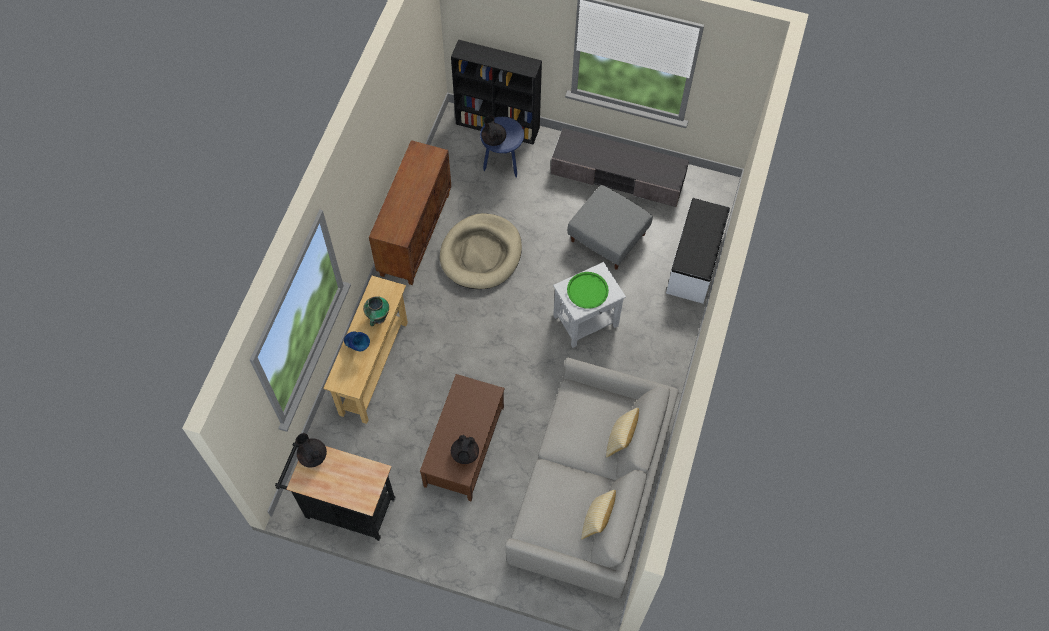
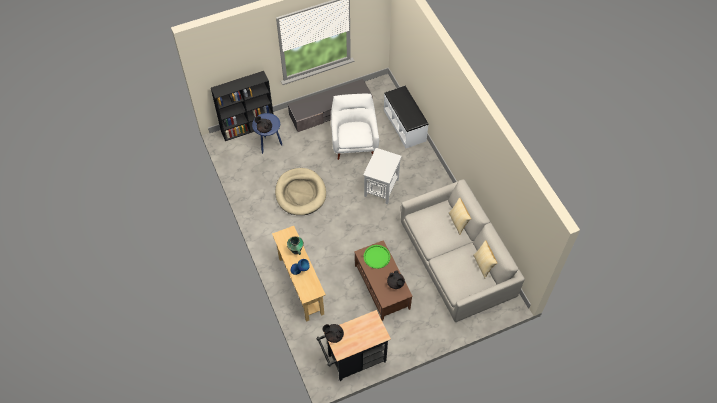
camera: 40 degrees left, 5 degrees down
(415, 234) = (257, 207): brown cabinet -> none
(587, 290) = (381, 165): green tray -> green tray (377, 257)
(608, 237) = (354, 142): grey ottoman -> white armchair

